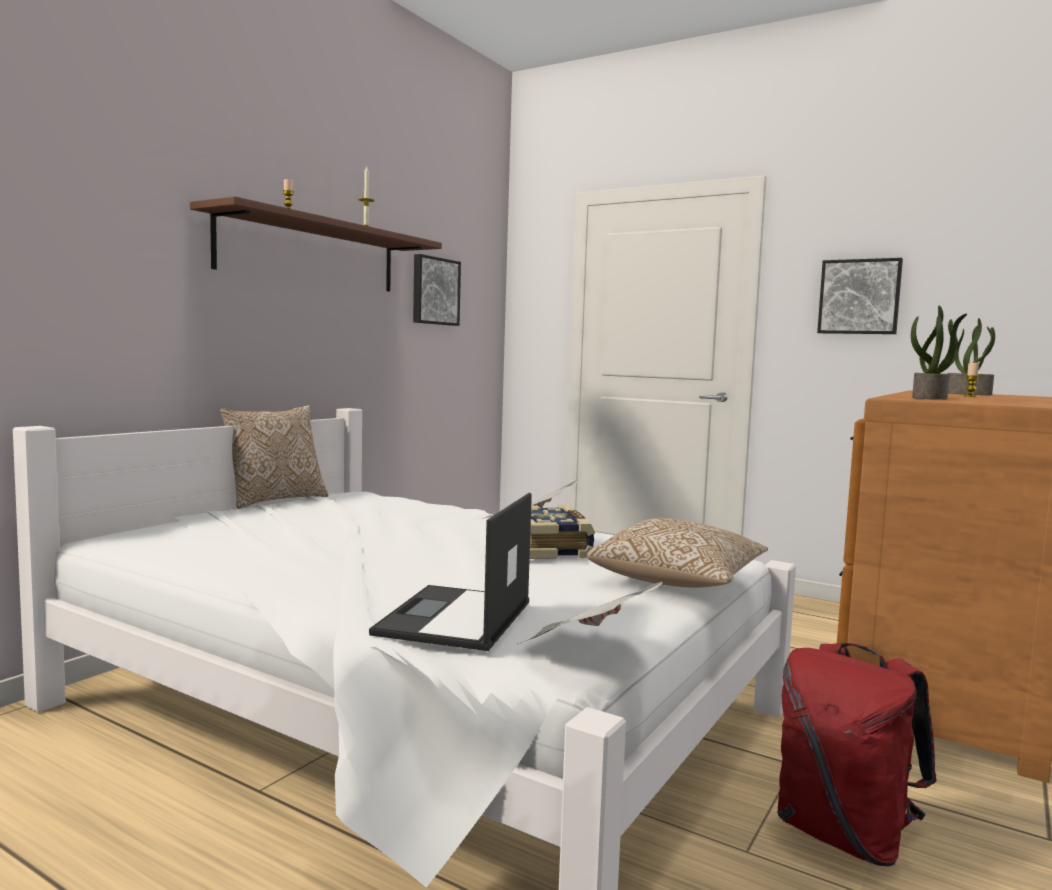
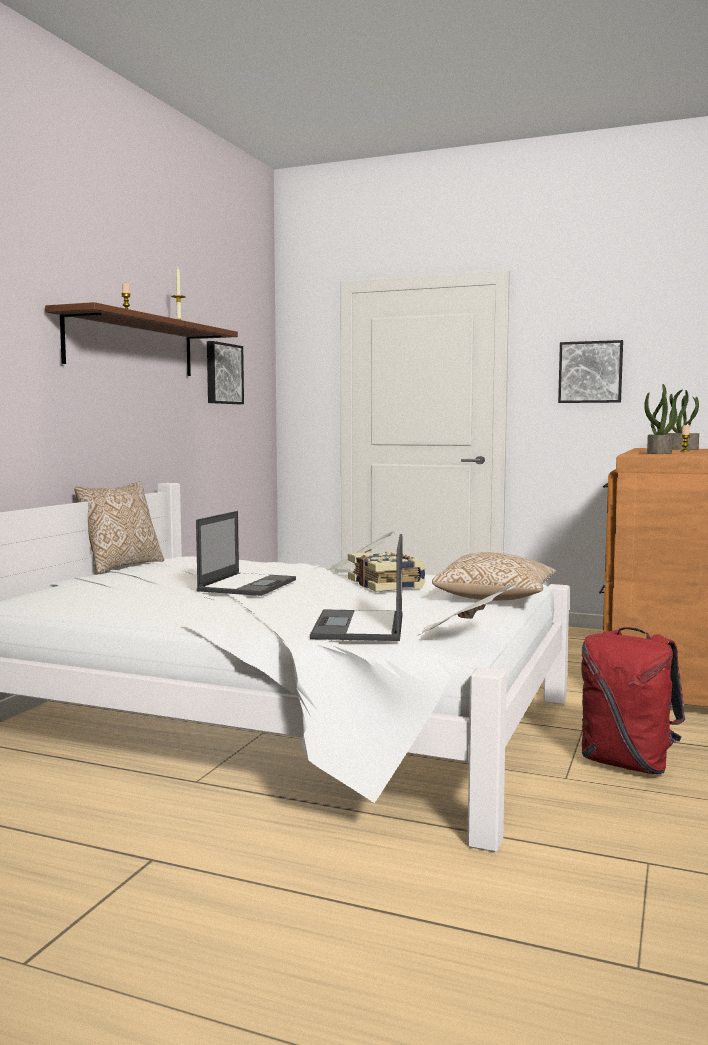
camera: 10 degrees left, 0 degrees up
(380, 537) = (248, 585): none -> laptop

